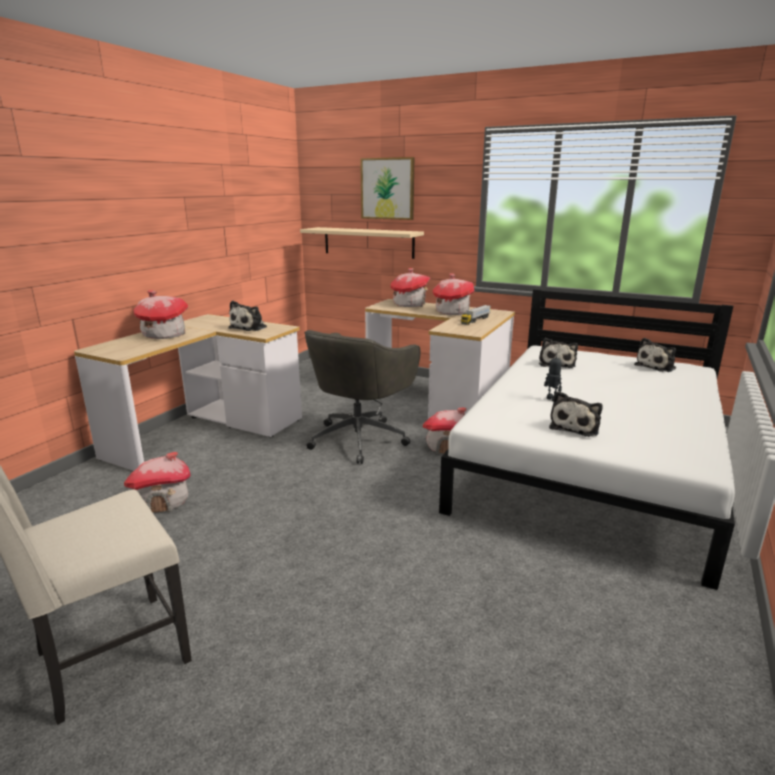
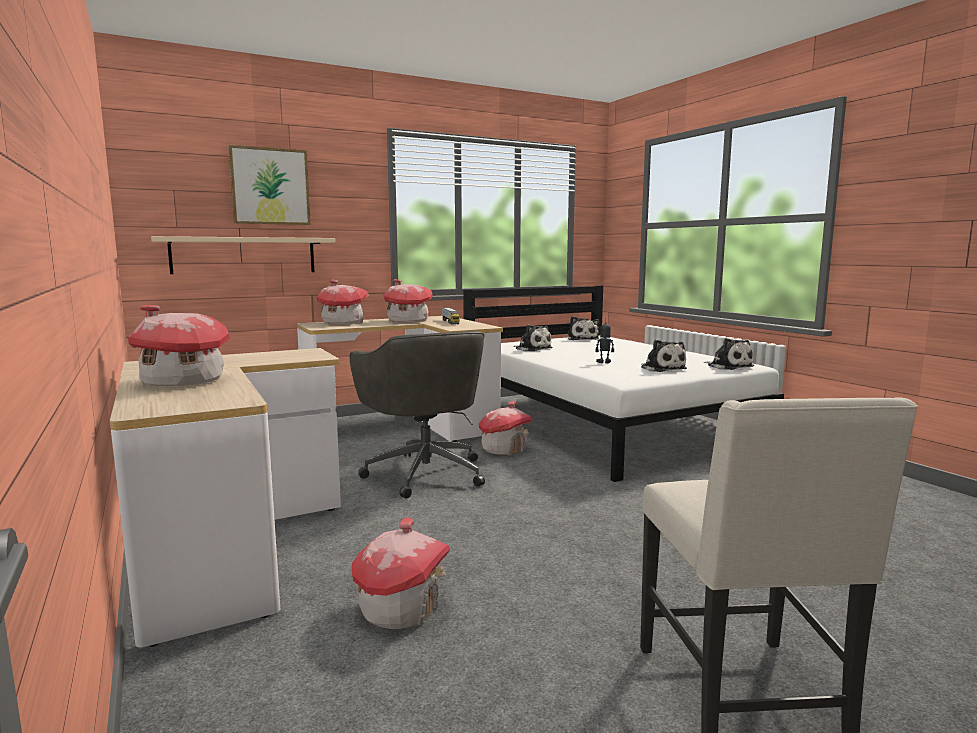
camera: 55 degrees left, 10 degrees down
(250, 327) = (268, 357): plush toy -> plush toy (728, 366)

